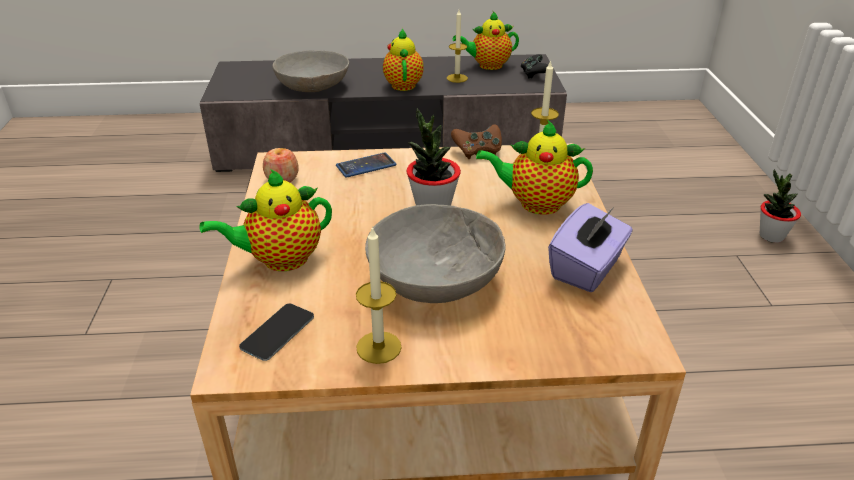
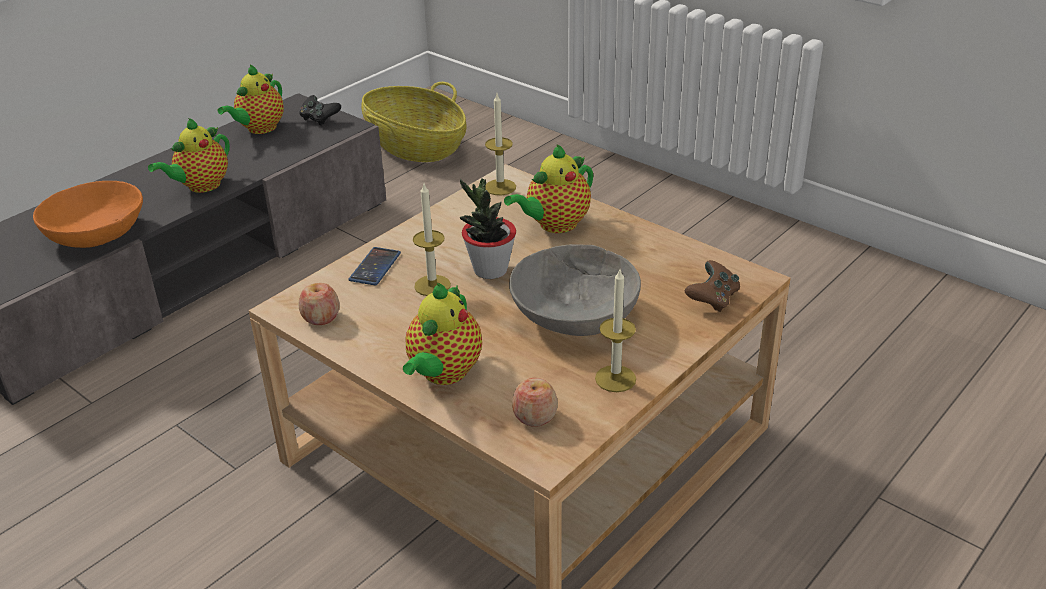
camera: 45 degrees left, 0 degrees up
(277, 332) = (535, 416): phone -> apple
(313, 86) = (97, 233): grey bowl -> orange bowl
(403, 84) = (201, 186): teapot -> teapot turned 90 degrees counterclockwise
(457, 78) = (248, 155): candle -> candle (432, 285)
(477, 152) = (446, 208): brown game controller -> brown game controller (713, 299)
(587, 269) = (655, 250): purple tissue box -> none
(631, 135) = (415, 146): none -> basket
(771, 236) = (621, 184): potted plant -> none

